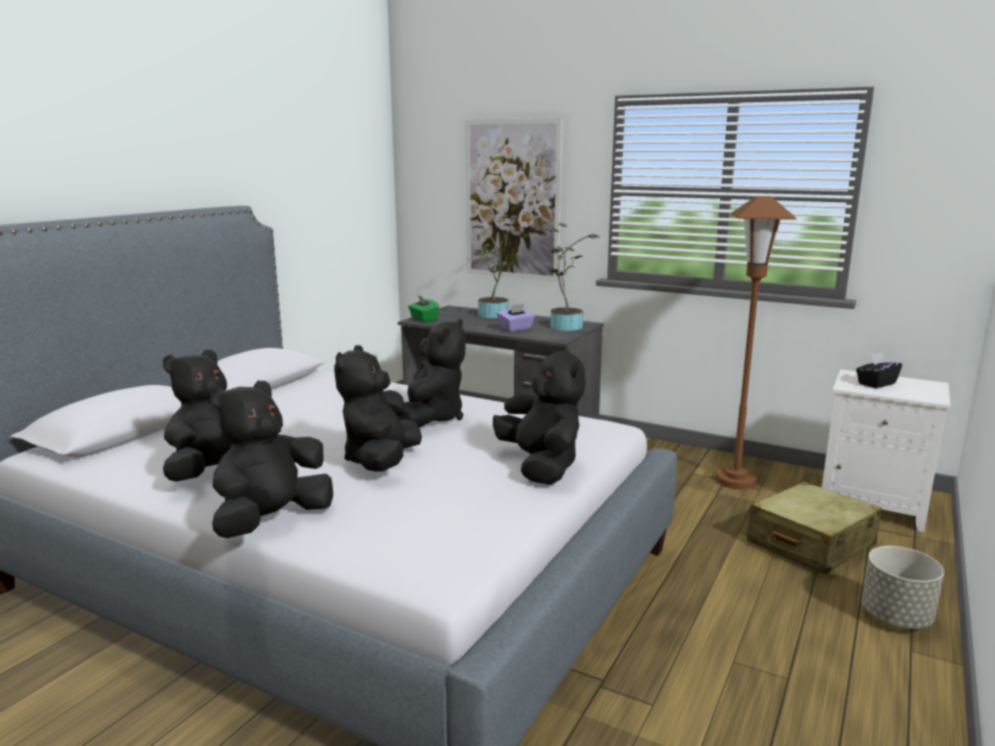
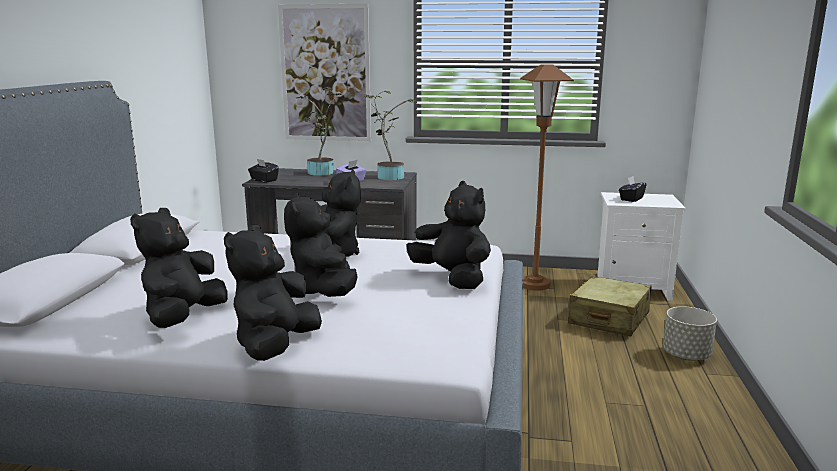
camera: 20 degrees left, 0 degrees up
(423, 319) = (264, 180): green tissue box -> black tissue box

